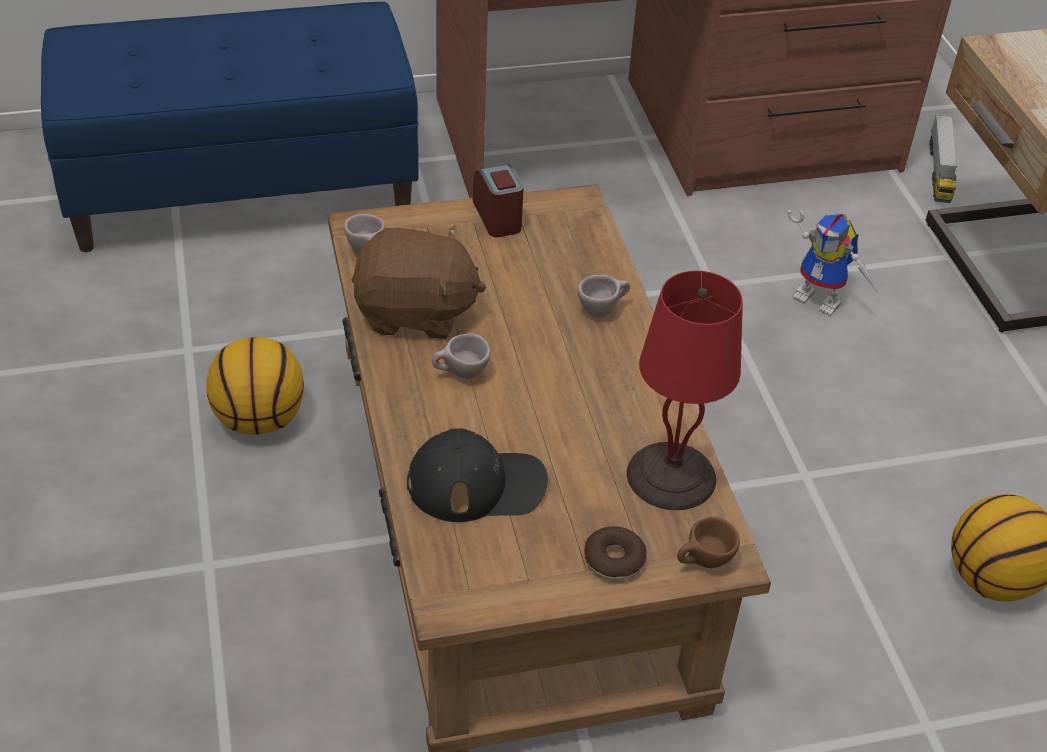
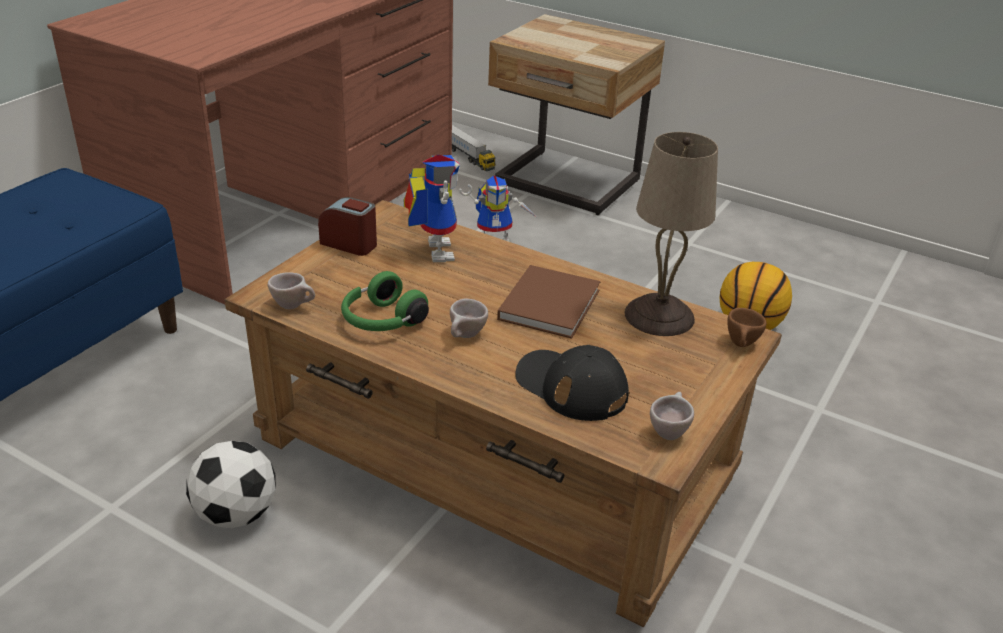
camera: 45 degrees left, 10 degrees down
(260, 419) = (236, 514): basketball -> football
(415, 313) = (381, 321): brown plush toy -> green headphones
(477, 484) = (571, 386): black cap -> black cap turned 90 degrees counterclockwise
(562, 267) = (432, 249): none -> toy robot
(587, 392) = (550, 303): none -> brown book
(602, 310) = (490, 258): beige cup -> beige cup (668, 431)
(614, 560) = (701, 374): donut -> none
(673, 476) = (660, 315): red table lamp -> beige table lamp

